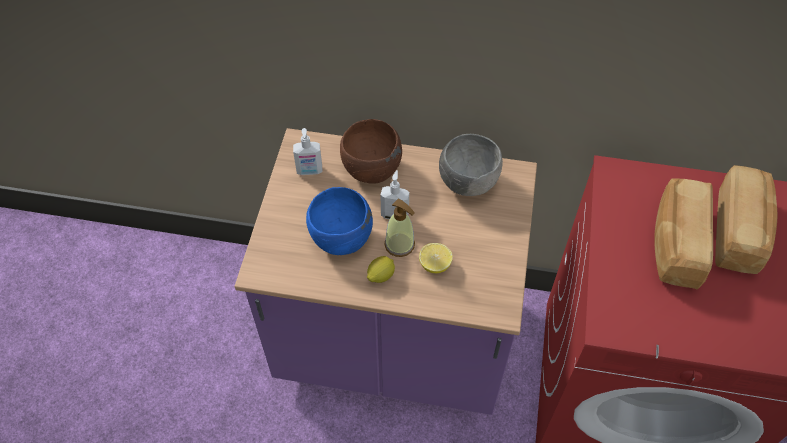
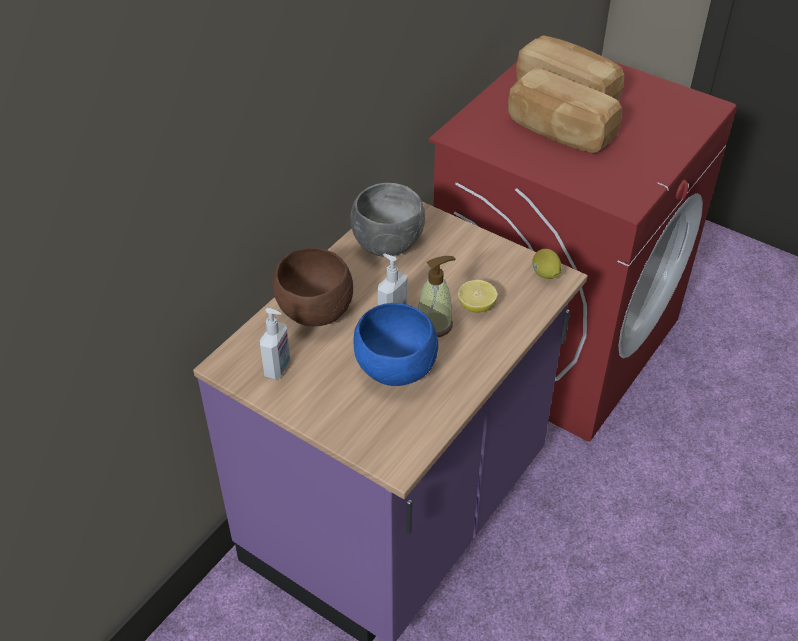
camera: 65 degrees left, 10 degrees down
(380, 275) = (465, 354): lemon -> lemon (545, 274)

